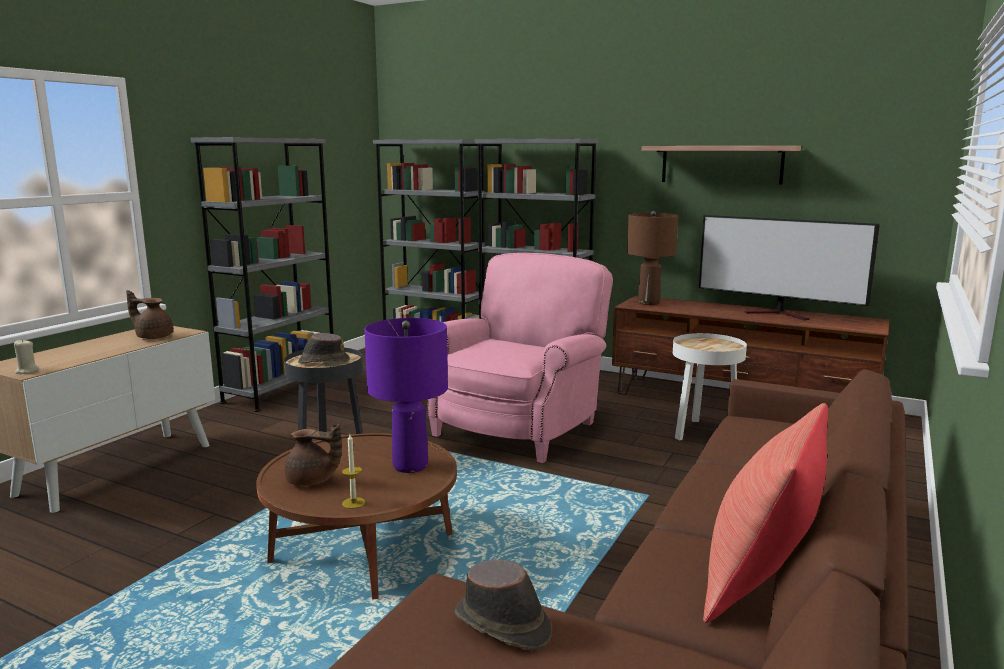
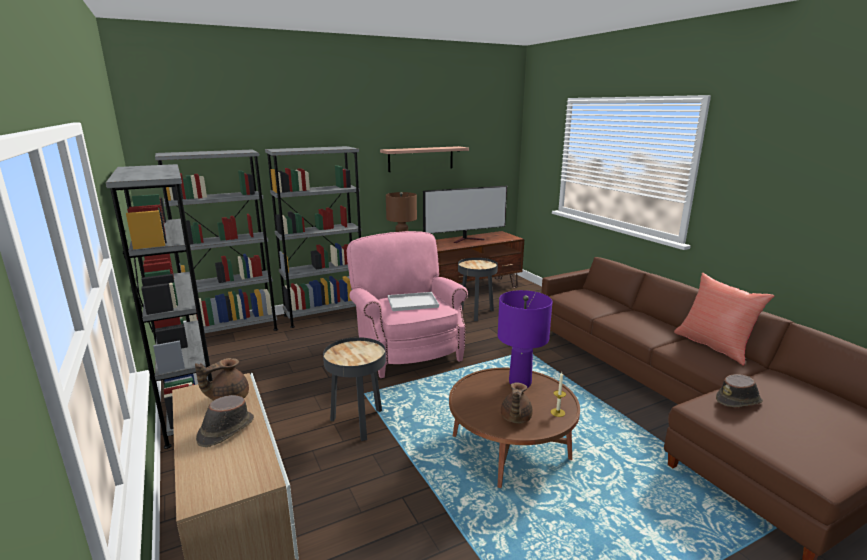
camera: 55 degrees left, 5 degrees up
(27, 371) = (256, 480): beige candle -> none
(312, 481) = (515, 418): brown teapot -> brown teapot turned 150 degrees clockwise
(323, 361) = (355, 354): brown hat -> brown hat (225, 430)
(504, 350) = (413, 302): none -> white tray
(703, 432) = (476, 313): white side table -> black side table

